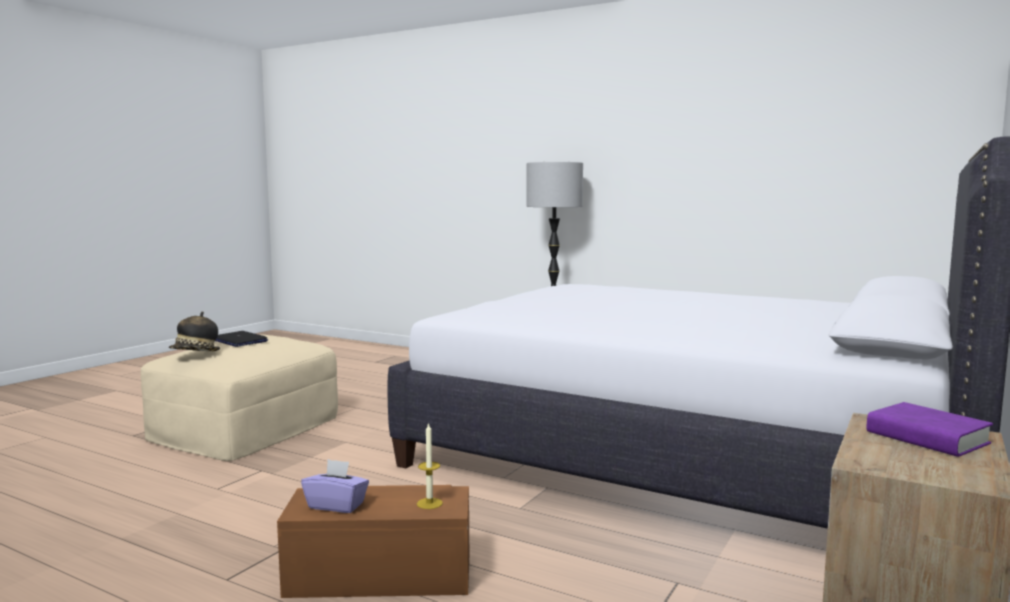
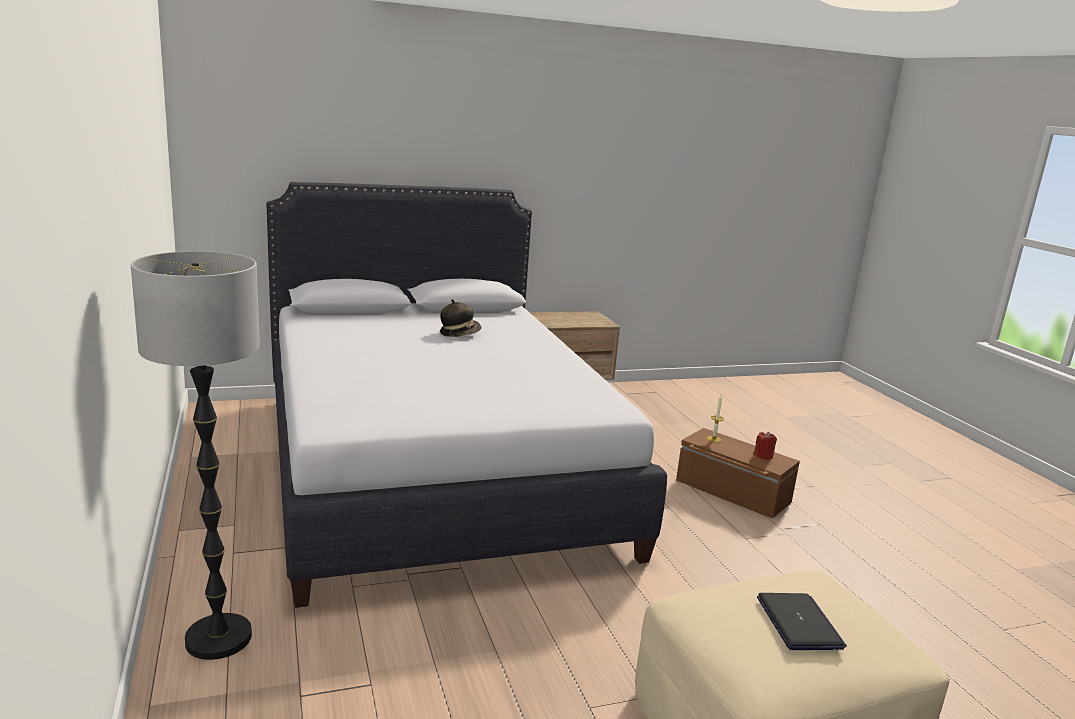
camera: 140 degrees left, 10 degrees up
(195, 353) = (865, 605): hat -> hat (459, 333)
(336, 505) = (763, 456): purple tissue box -> red candle
(927, 438) = (559, 318): purple book -> none

